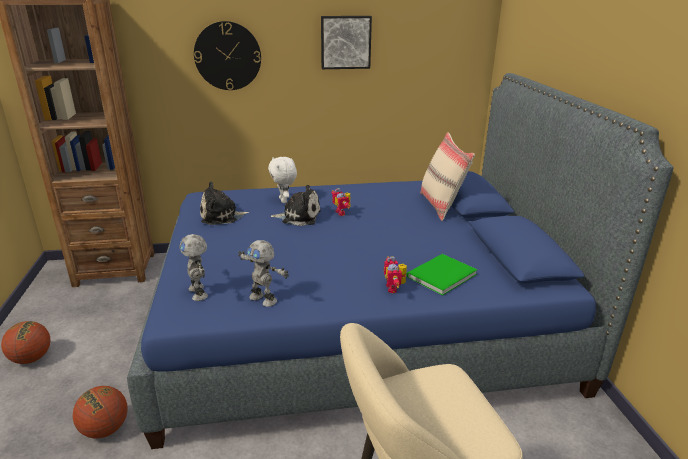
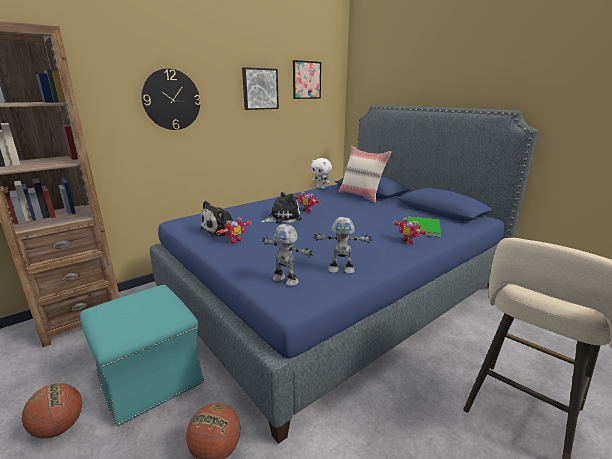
camera: 30 degrees left, 5 degrees down
(115, 346) = (150, 379): none -> turquoise ottoman
(216, 232) = (234, 240): none -> toy robot
(284, 201) = (255, 211): white plush toy -> white plush toy (321, 188)
(422, 29) = (306, 80): none -> picture

